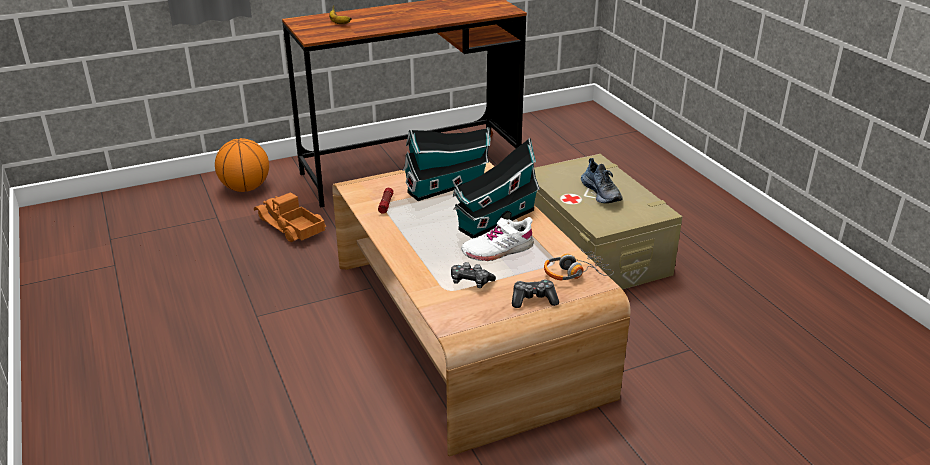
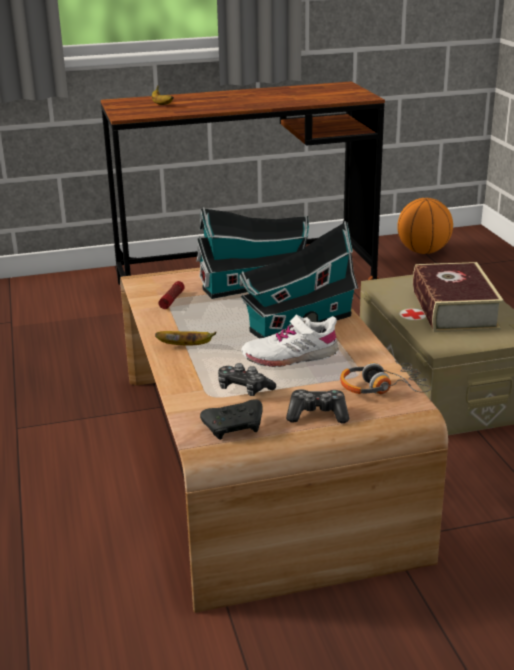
camera: 10 degrees right, 5 degrees down
(245, 188) = (53, 294): basketball -> basketball (423, 251)
(290, 226) = (88, 336): toy truck -> none
(413, 246) = (186, 346): none -> banana
(475, 315) = (235, 427): none -> black game controller
(602, 192) = (454, 309): shoe -> book

